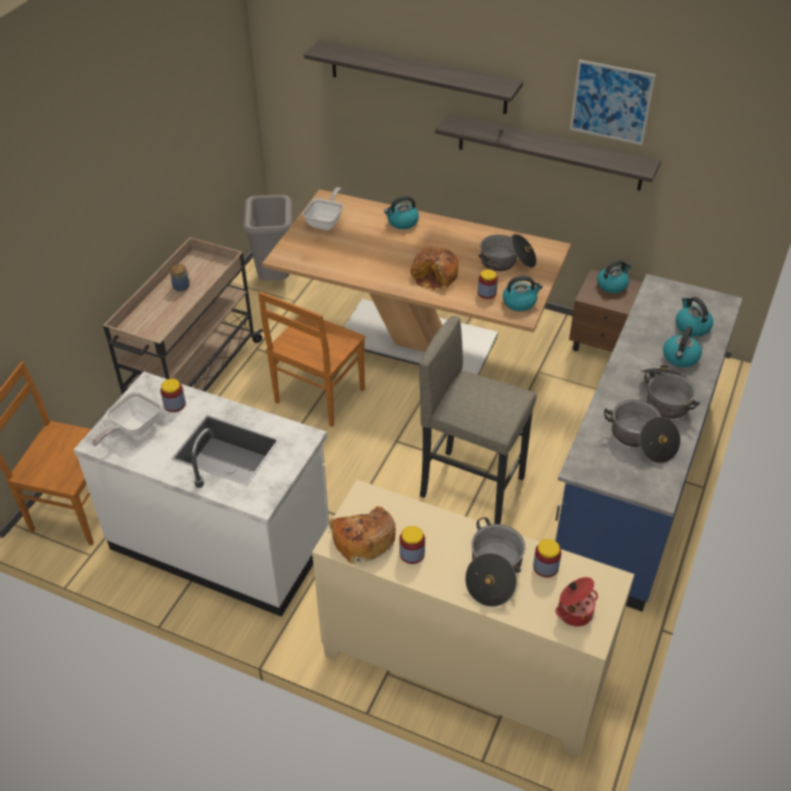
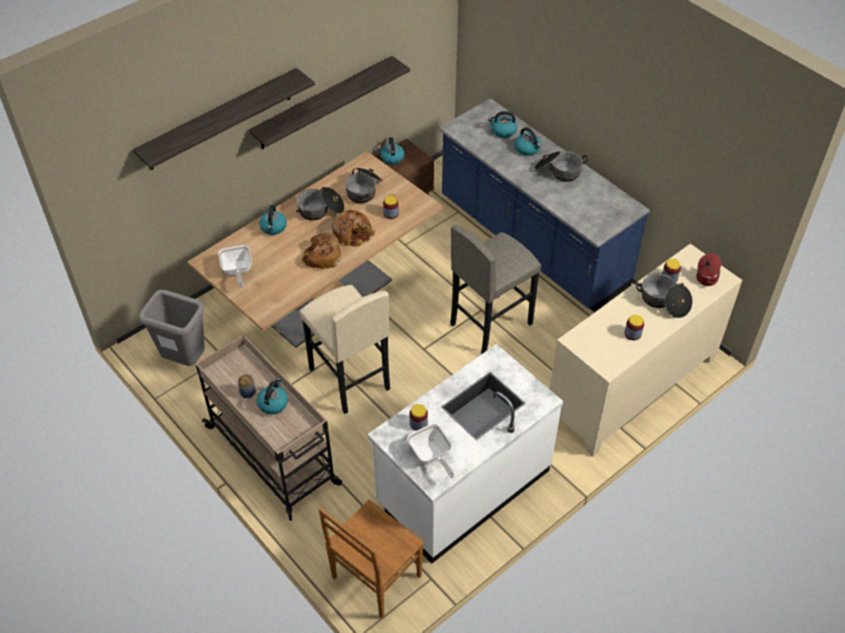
camera: 65 degrees left, 5 degrees up
(318, 397) = (349, 379): brown chair -> beige stool
(326, 222) = (237, 271): frying pan -> frying pan turned 150 degrees counterclockwise
(362, 538) = (609, 353): bread -> bread (321, 256)
(520, 302) = (412, 201): kettle -> kettle (273, 403)
(611, 102) = (355, 40): picture -> none
(641, 439) = (587, 197): cooking pot -> cooking pot (320, 210)

